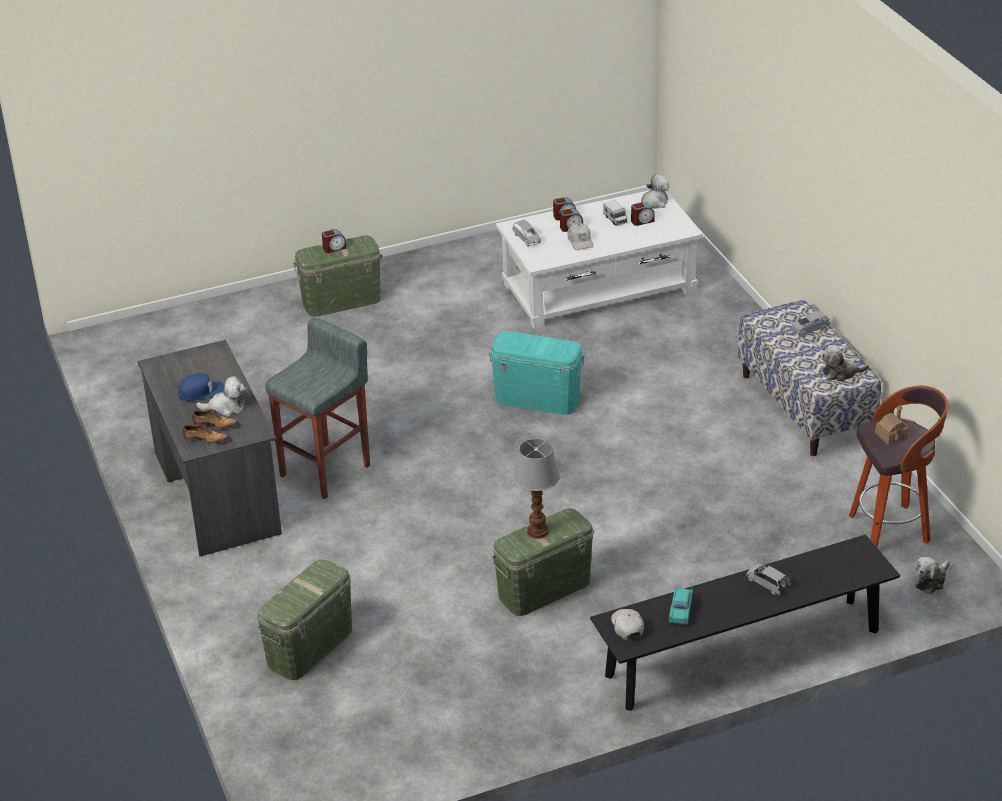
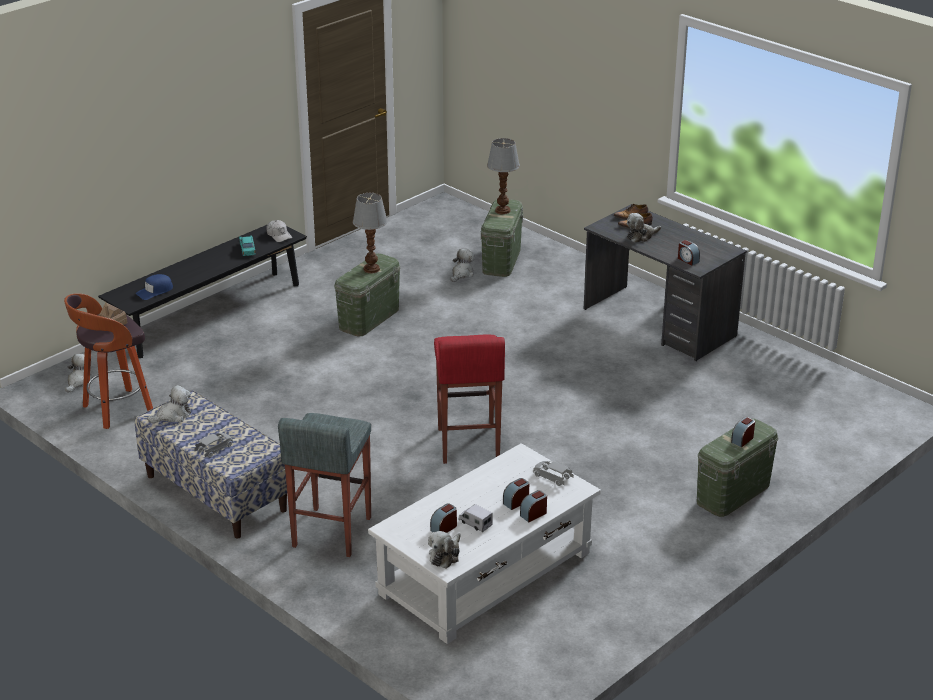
camera: 155 degrees right, 5 degrees down
(201, 392) = (671, 241): blue cap -> blue cap (155, 291)
(213, 362) = (687, 260): none -> alarm clock
(299, 595) = (502, 210): none -> table lamp
(327, 470) = (593, 354): grey stool -> grey stool (330, 532)
(379, 635) = (462, 274): none -> plush toy
(537, 398) = (467, 445): turquoise storage box -> red stool
(580, 241) = (495, 487): white cap -> none
(767, 583) = (193, 273): grey toy car -> none

